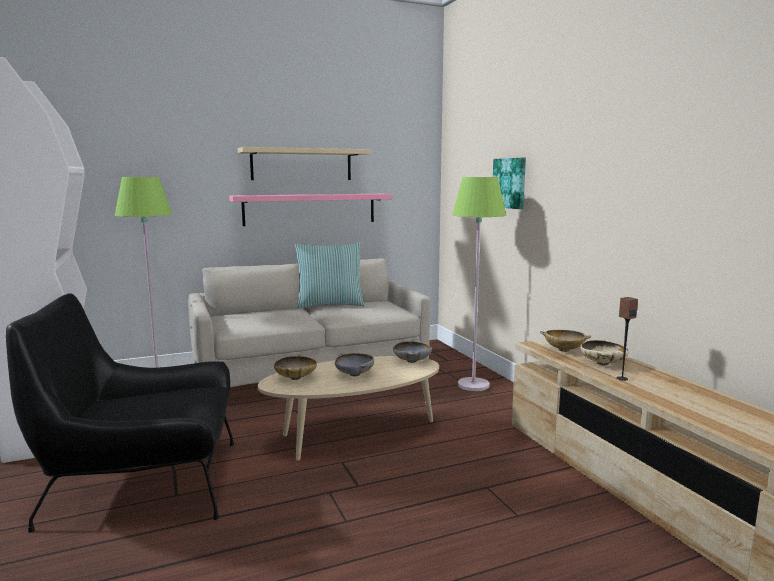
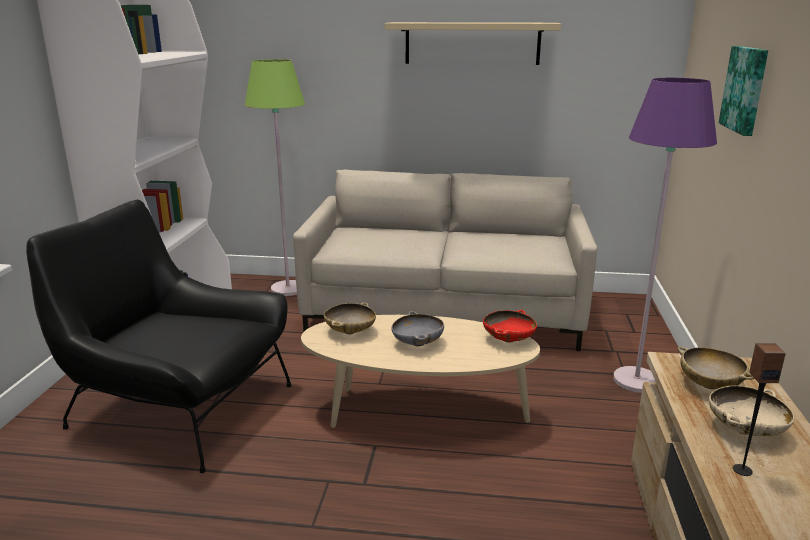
camera: 30 degrees right, 10 degrees up
(310, 209) = (480, 103): pink shelf -> none
(330, 305) = (478, 233): pillow -> none
(412, 361) = (509, 339): grey bowl -> red bowl
(473, 385) = (636, 380): green floor lamp -> purple floor lamp

